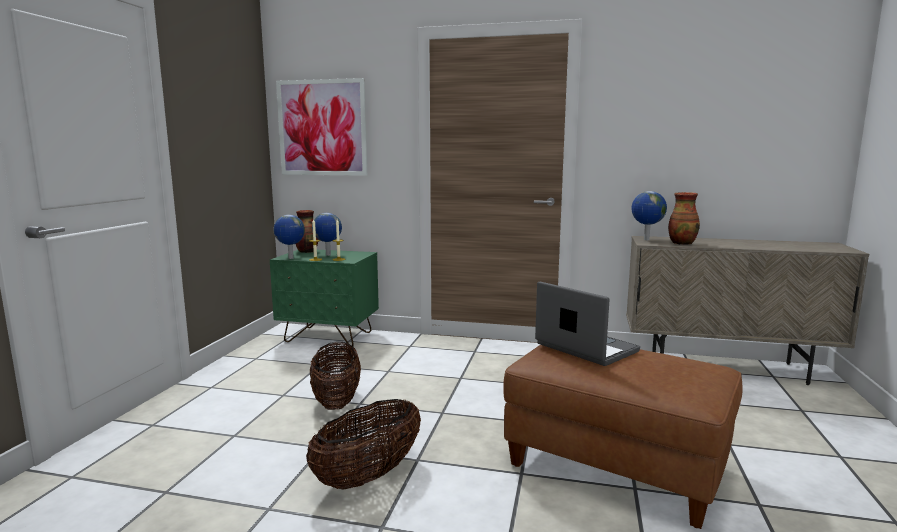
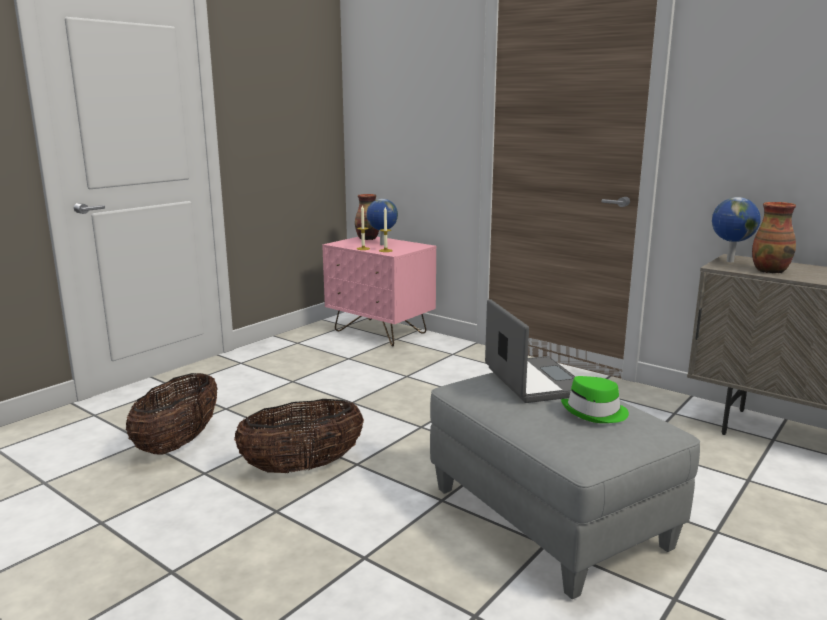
camera: 25 degrees right, 5 degrees up
(290, 258) = (342, 245): globe -> none
(322, 128) = (390, 104): picture -> none
(329, 337) = (380, 332): green nightstand -> pink nightstand
(337, 401) = (333, 395): basket -> basket (178, 443)
(614, 466) = (546, 518): brown ottoman -> grey ottoman
(662, 364) = (595, 412): none -> green hat

